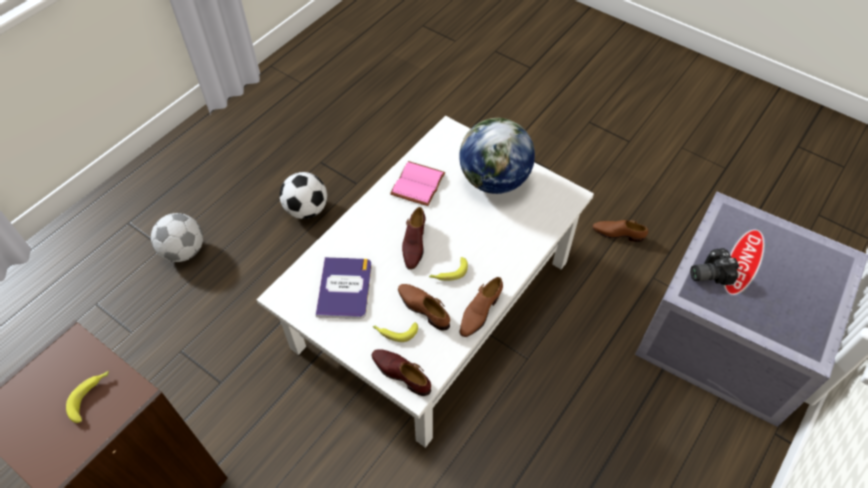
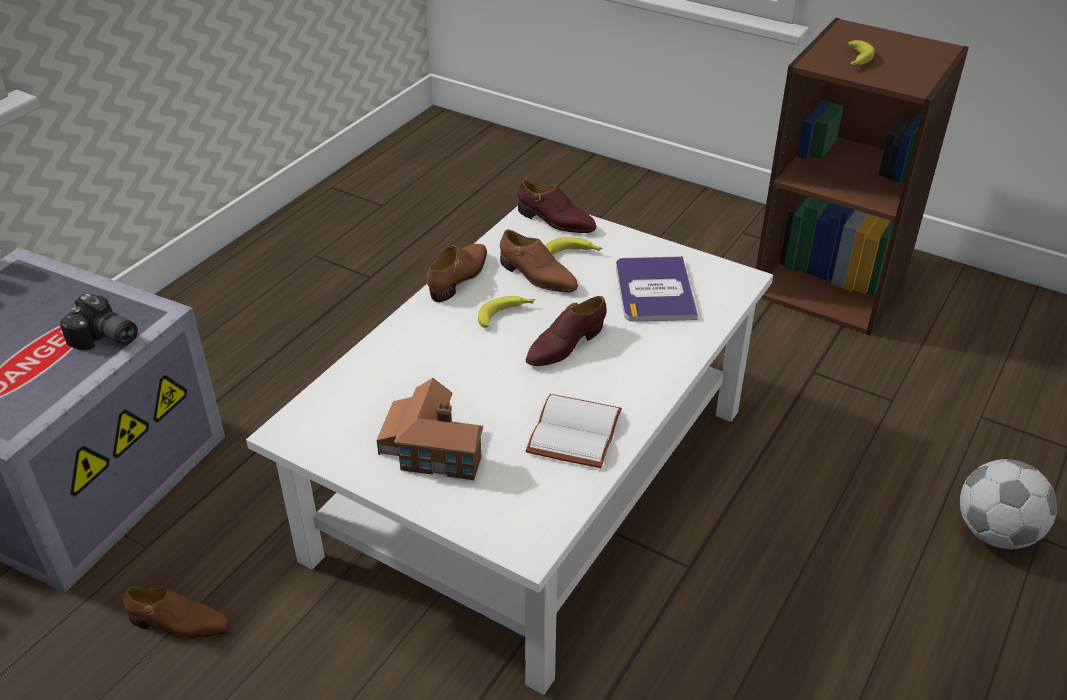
camera: 175 degrees right, 15 degrees down
(306, 210) = (814, 628): football -> none
(414, 244) = (565, 345): brown shoe -> brown shoe turned 135 degrees counterclockwise
(419, 185) = (572, 431): pink book -> white book
(493, 180) = (432, 448): globe -> toy house
(708, 272) = (104, 339): camera -> camera turned 45 degrees clockwise

